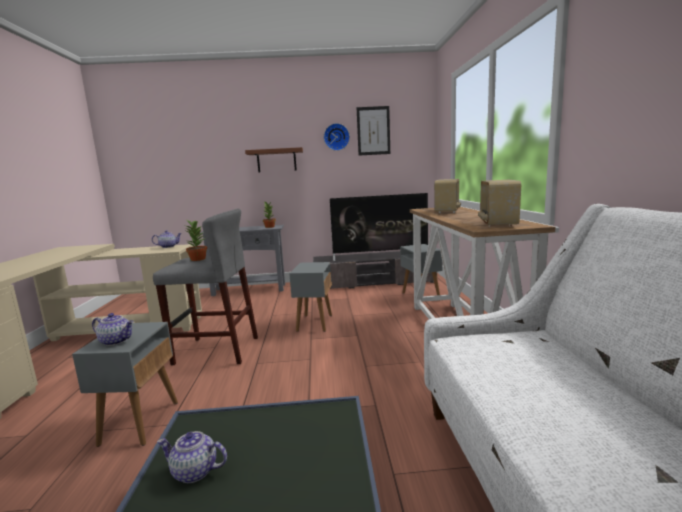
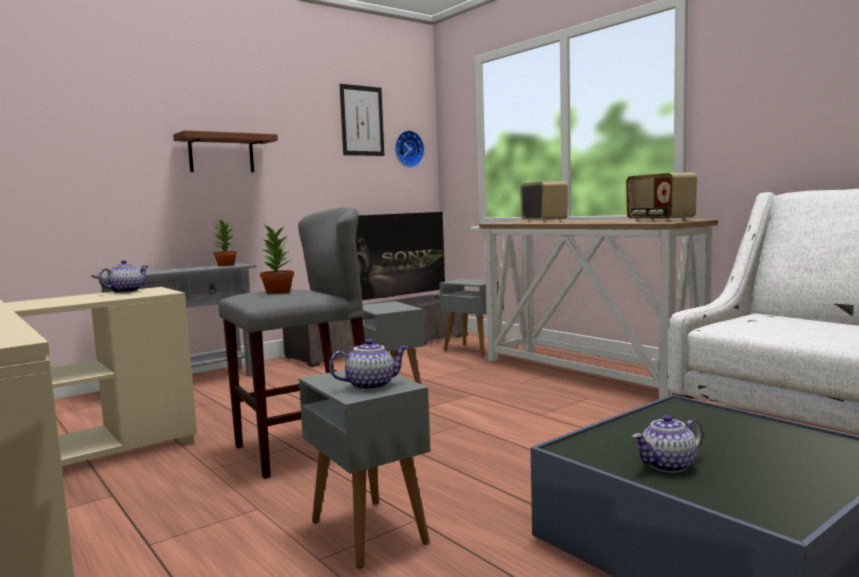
camera: 35 degrees left, 5 degrees down
(336, 137) = (313, 124): wall clock -> wall clock (408, 149)

